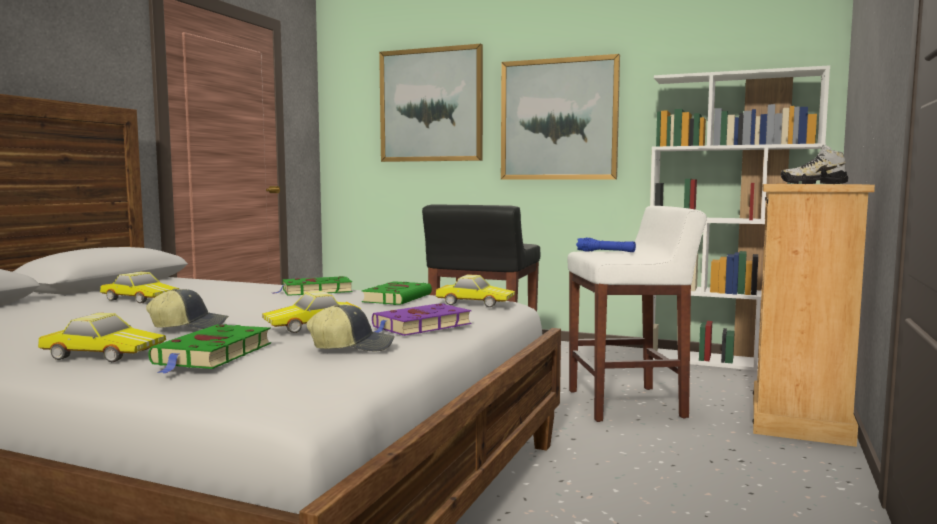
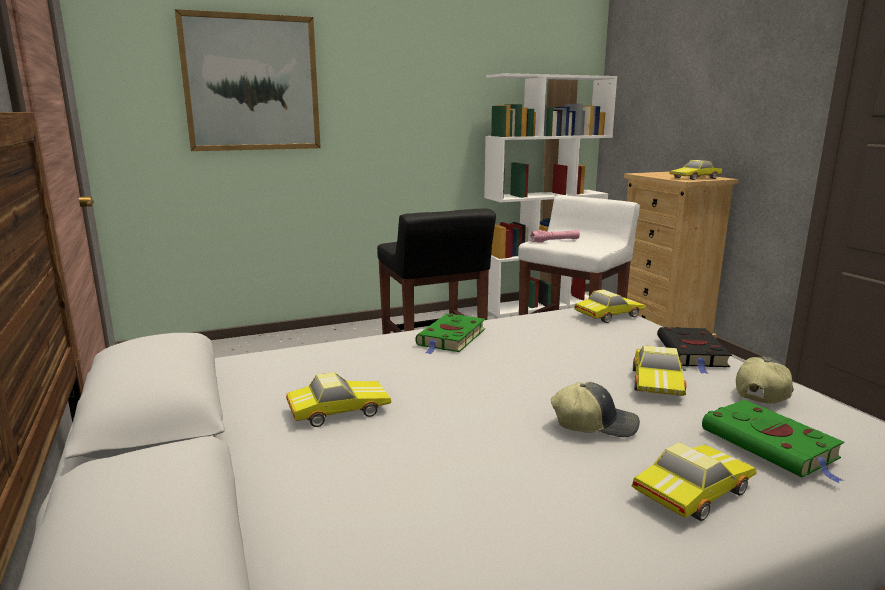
camera: 45 degrees left, 10 degrees up
(190, 326) = (594, 424): cap -> cap turned 60 degrees clockwise
(398, 298) = (543, 326): green book -> none
(420, 326) = (693, 353): purple book -> black book
(558, 119) = (397, 106): picture -> none
(605, 252) = (555, 241): blue flashlight -> pink flashlight
(813, 184) = (696, 178): shoe -> toy car

